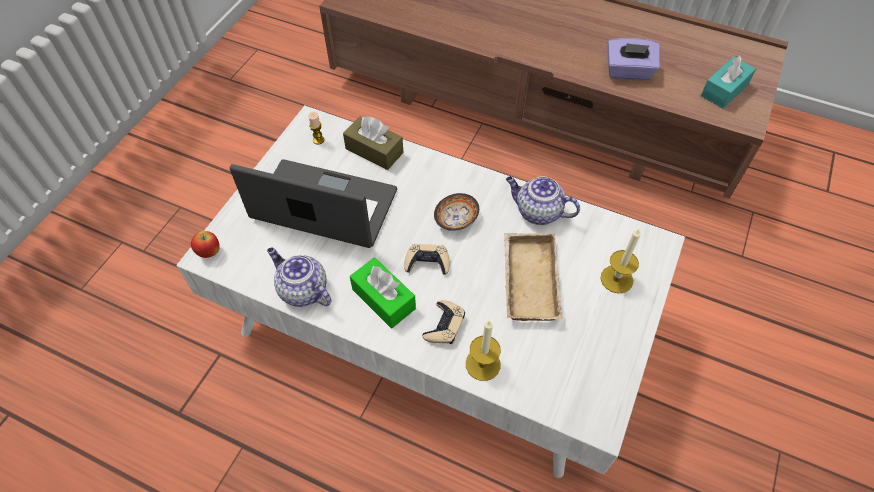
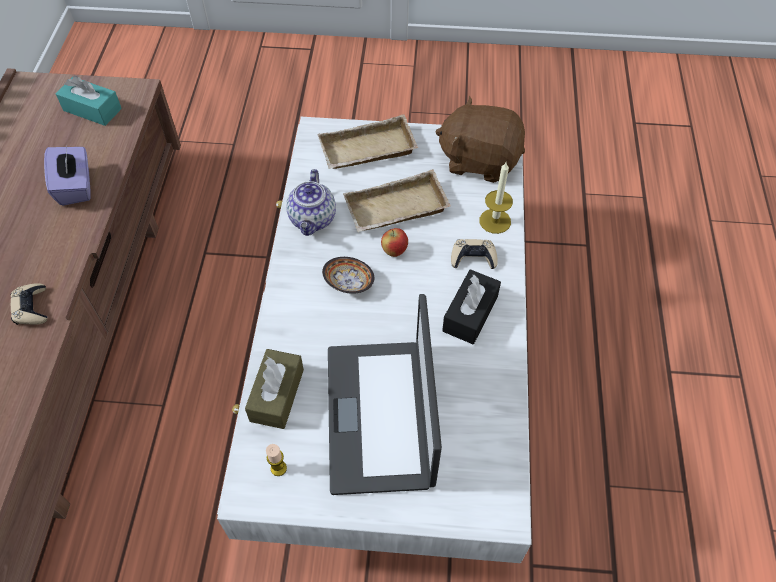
camera: 110 degrees left, 0 degrees up
(209, 252) = (497, 513): apple -> apple (394, 251)
(302, 290) = (496, 390): teapot -> none
(383, 299) = (470, 314): green tissue box -> black tissue box
(427, 262) = (412, 291): beige game controller -> beige game controller (31, 308)
(576, 384) = (479, 160): none -> brown plush toy
(616, 279) = (367, 151): candle -> beige tray

